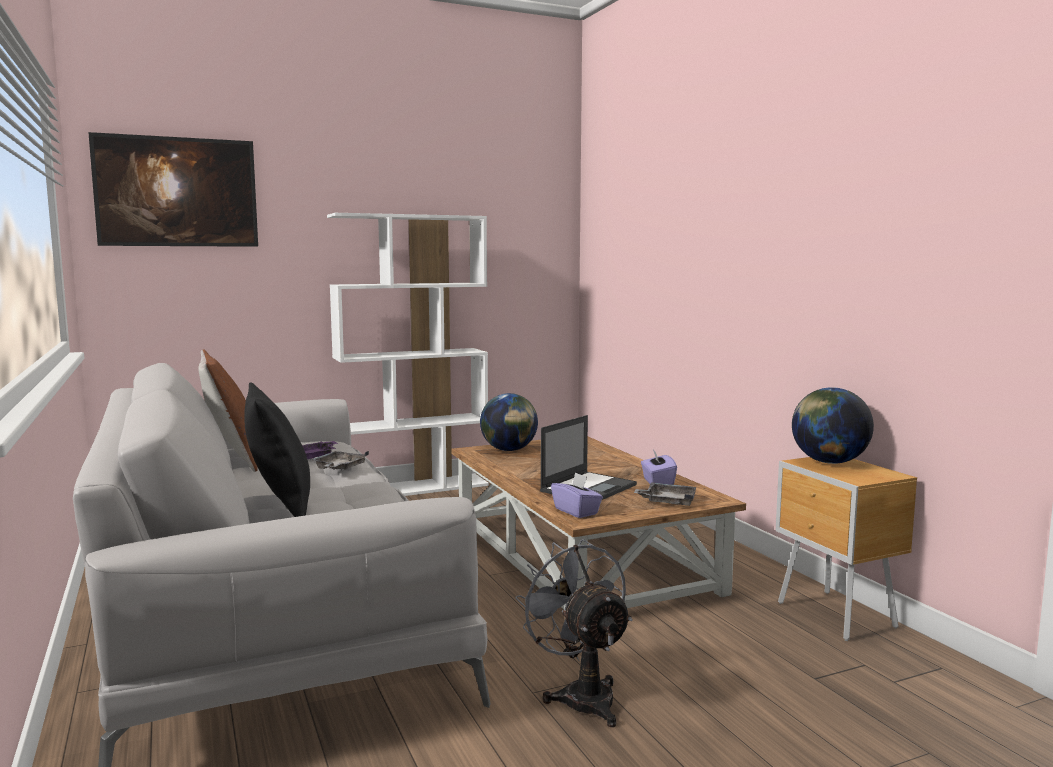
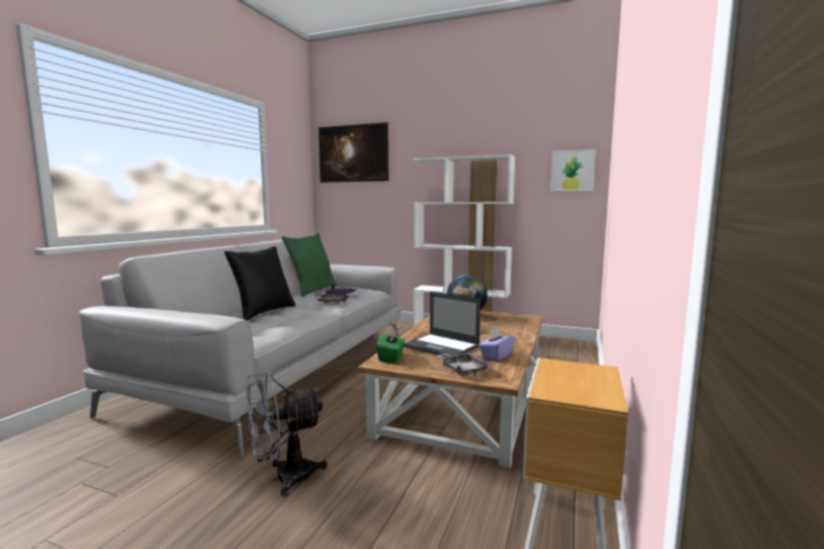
camera: 45 degrees right, 0 degrees up
(231, 460) = (311, 290): brown pillow -> green pillow
(540, 239) = (572, 170): none -> picture
(576, 511) = (391, 357): purple tissue box -> green tissue box
(581, 695) = (284, 478): grey fan -> grey fan turned 135 degrees counterclockwise
(589, 487) = (442, 346): laptop -> laptop turned 45 degrees clockwise
(829, 462) = (579, 371): globe -> none

